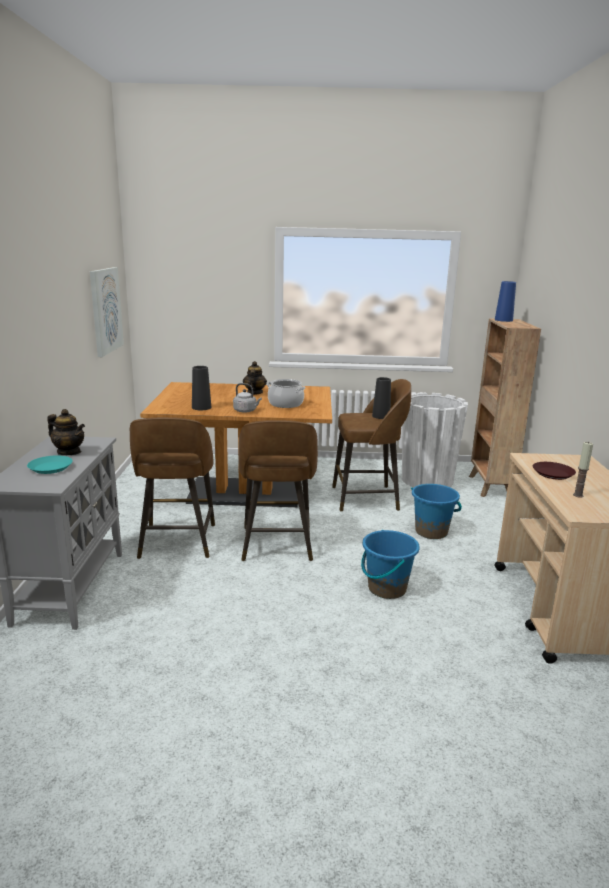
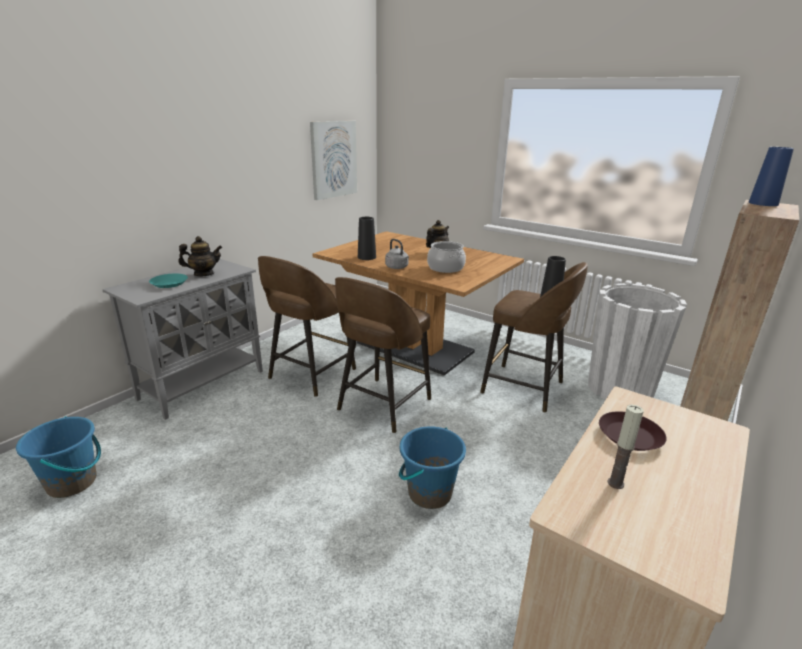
camera: 35 degrees right, 5 degrees up
(69, 452) = (203, 274): teapot -> teapot turned 75 degrees counterclockwise
(431, 531) = (555, 449): blue bucket -> blue bucket (72, 482)

